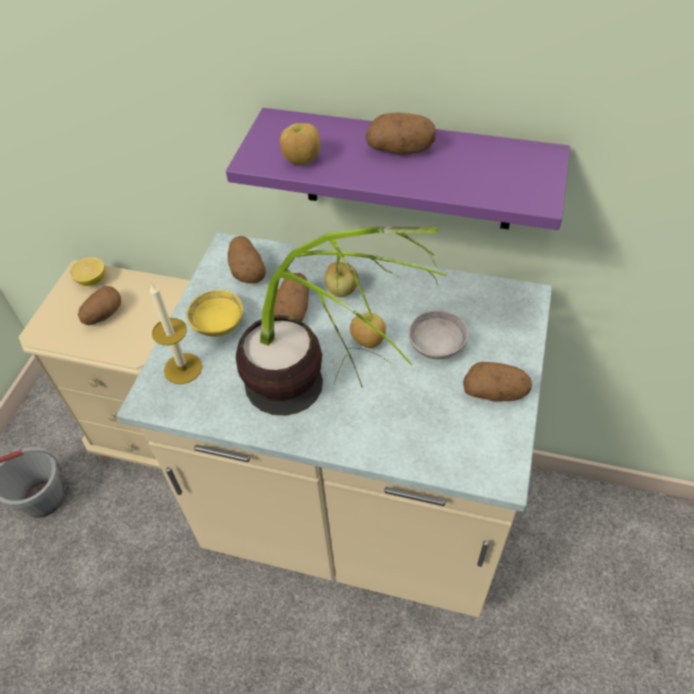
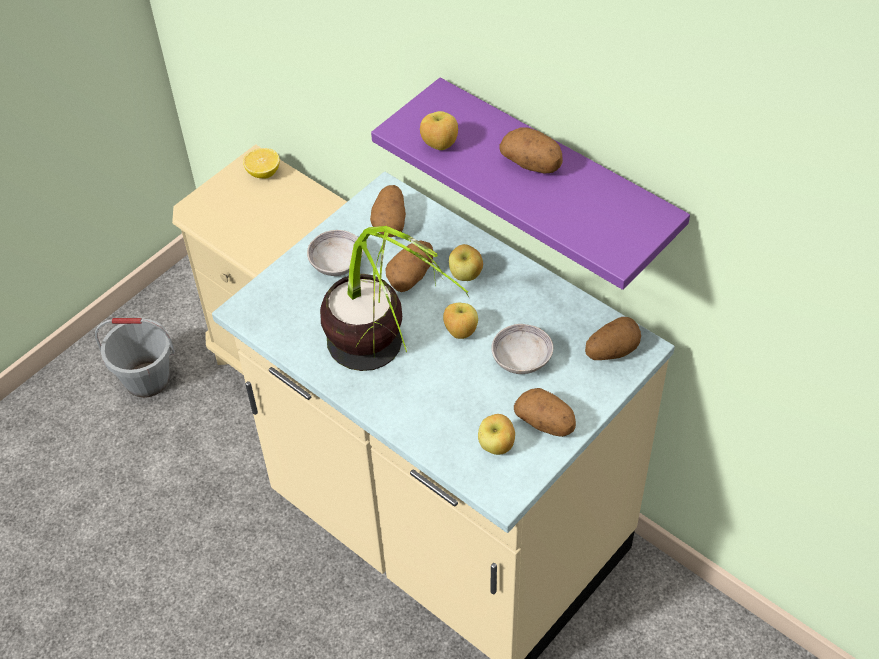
camera: 25 degrees right, 0 degrees up
(104, 315) = (258, 213): potato -> potato (611, 351)
(183, 368) = (285, 293): candle -> none
(218, 324) = (337, 264): yellow bowl -> grey bowl
(466, 432) = (497, 446): none -> apple

